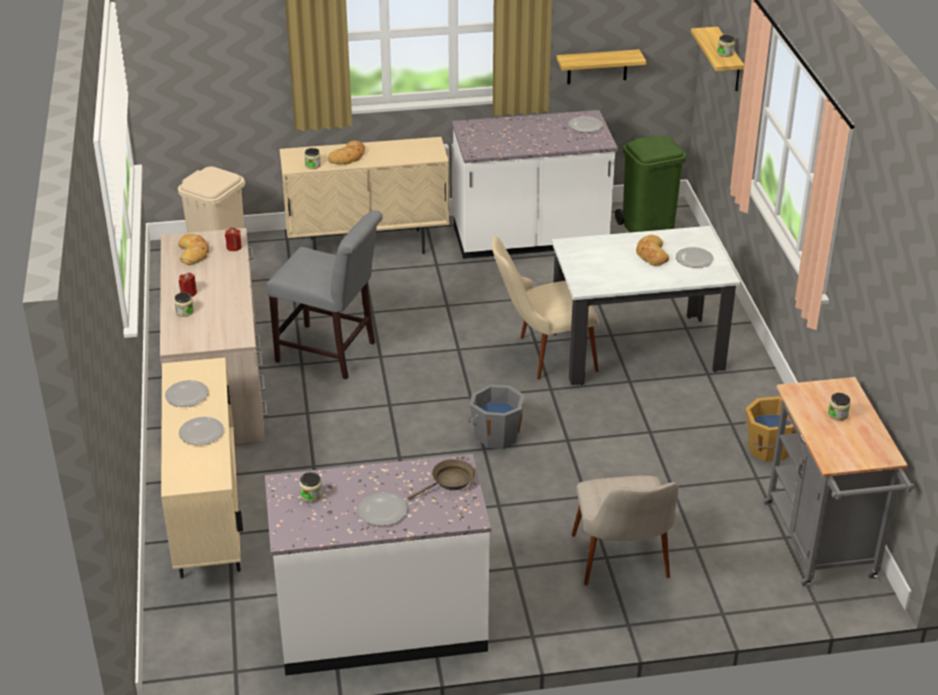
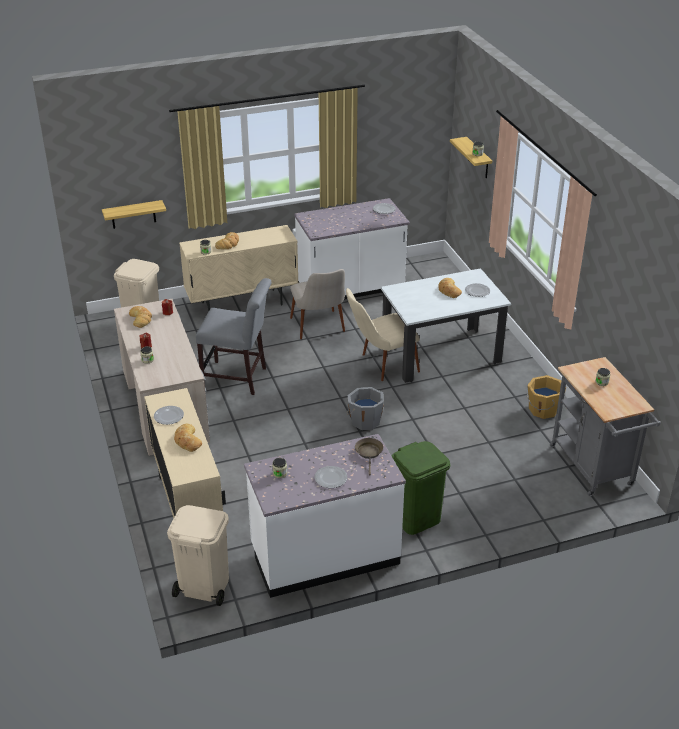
camera: 10 degrees left, 0 degrees up
(196, 646) = (203, 586): none -> beige trash can
(202, 433) = (187, 440): plate -> bread
(450, 481) = (369, 453): brown frying pan -> brown frying pan turned 45 degrees counterclockwise
(597, 67) = (385, 169): shelf -> shelf (133, 214)
(623, 569) = (472, 499): beige chair -> beige chair (320, 330)
(648, 227) = (425, 273): green trash can -> green trash can (416, 518)

